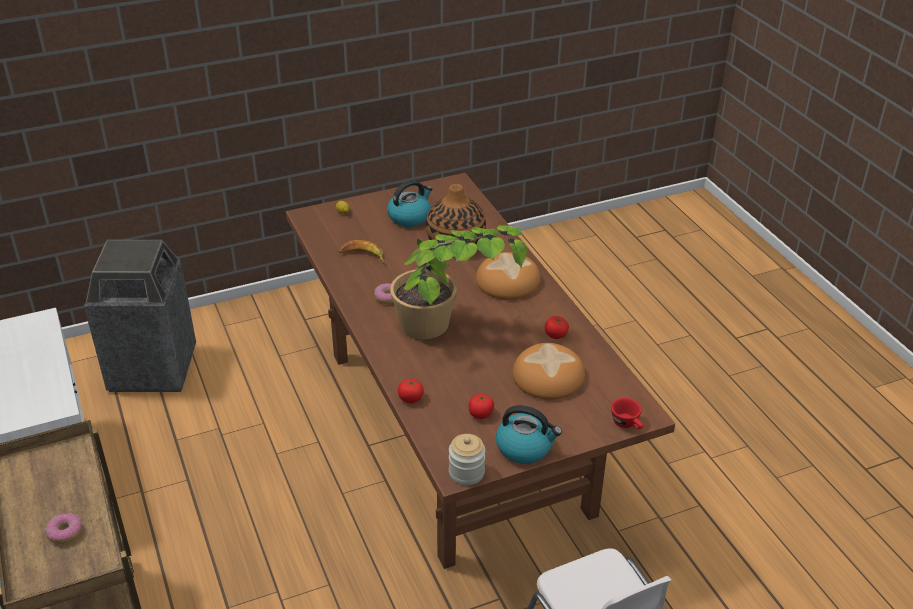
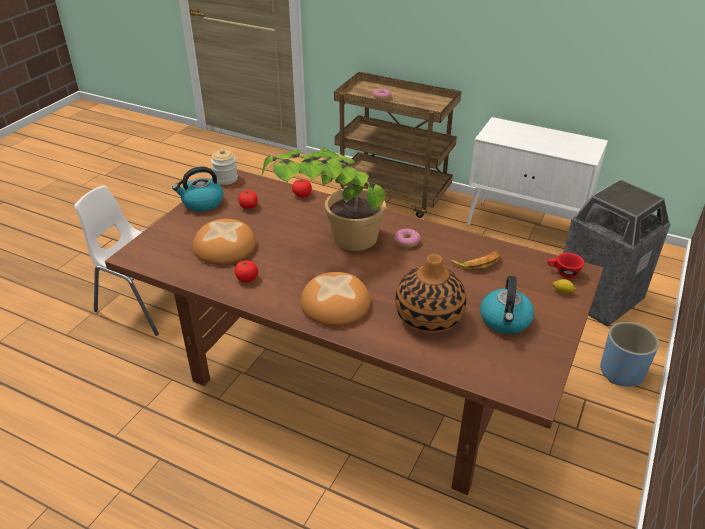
camera: 140 degrees right, 0 degrees up
(249, 317) = (621, 372): none -> blue planter
(627, 424) = (141, 244): red cup -> red cup (563, 273)

